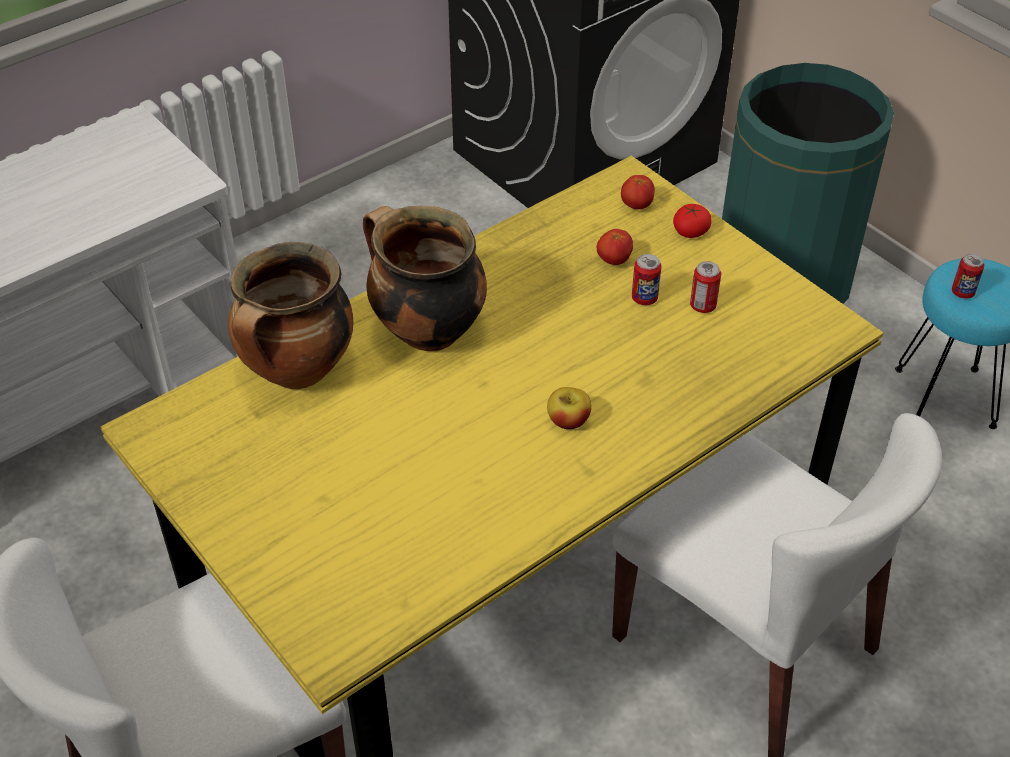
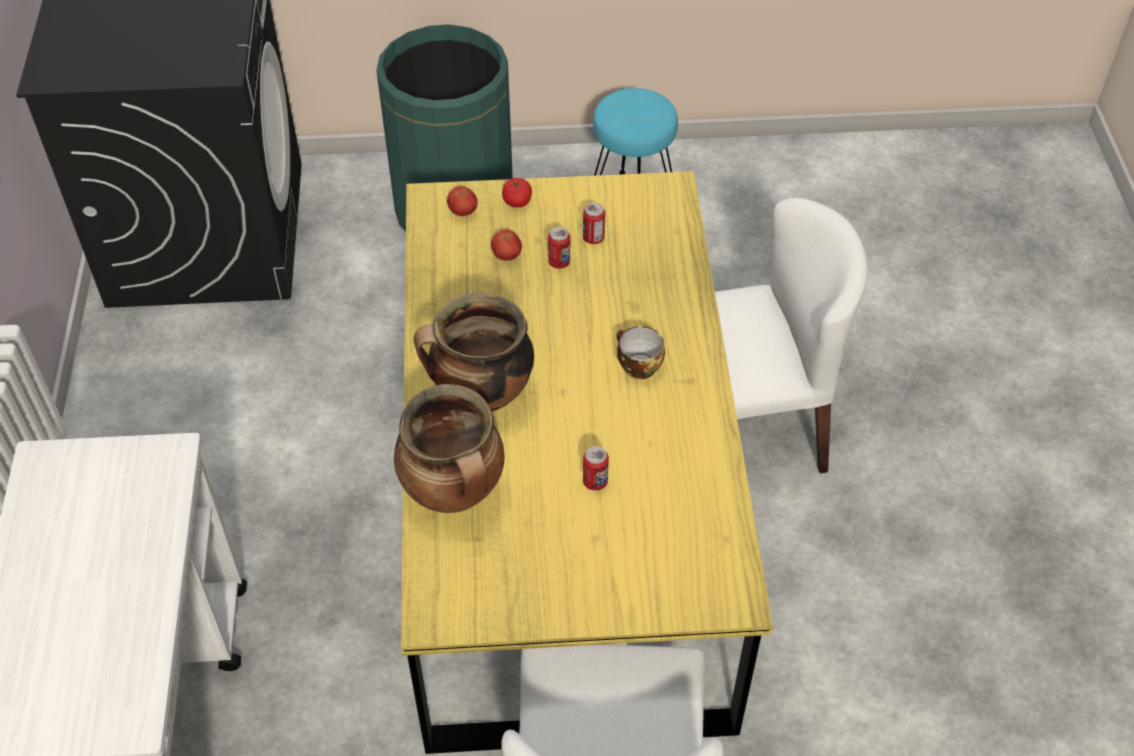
camera: 55 degrees left, 5 degrees up
(568, 421) = (637, 366): apple -> cup
(962, 292) = (630, 123): can -> can (595, 482)

